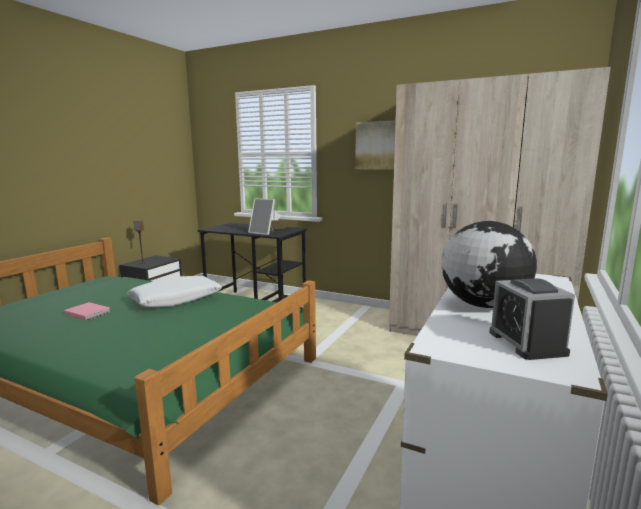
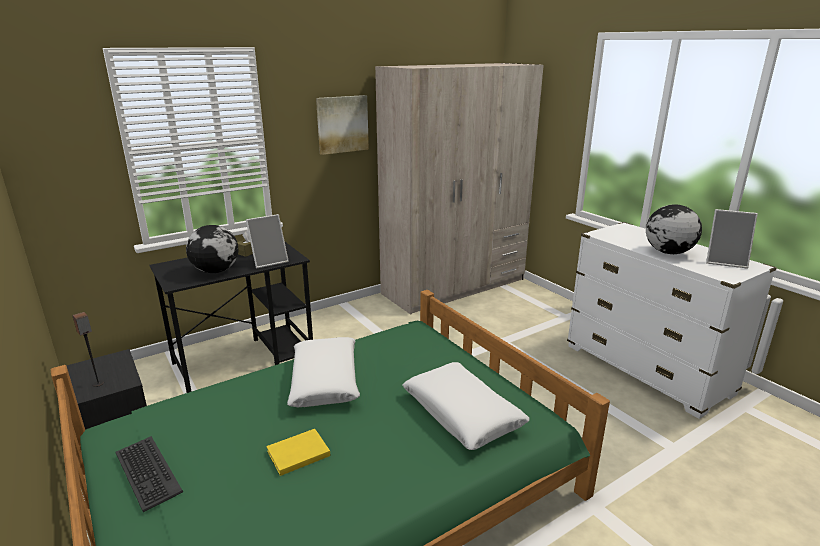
camera: 60 degrees left, 10 degrees up
(68, 291) = (146, 472): none -> keyboard
(87, 312) = (296, 453): pink book -> yellow book
(150, 346) = (462, 413): none -> white pillow
(235, 229) = (216, 271): none -> globe
(526, 343) = (725, 261): alarm clock -> picture frame

